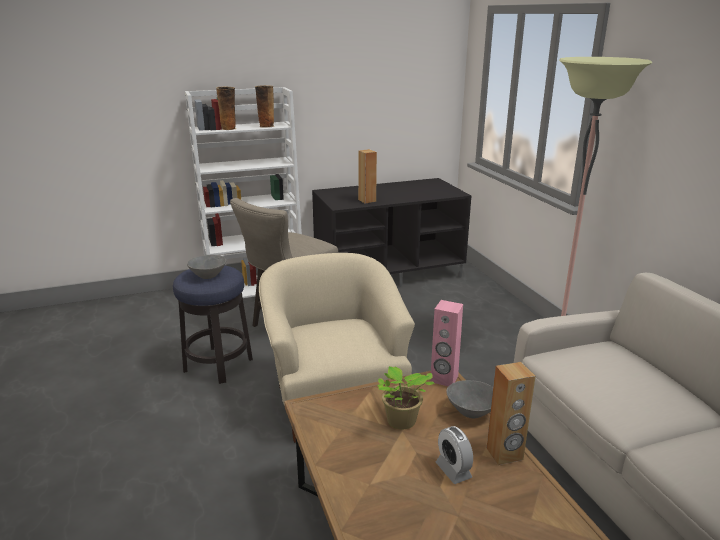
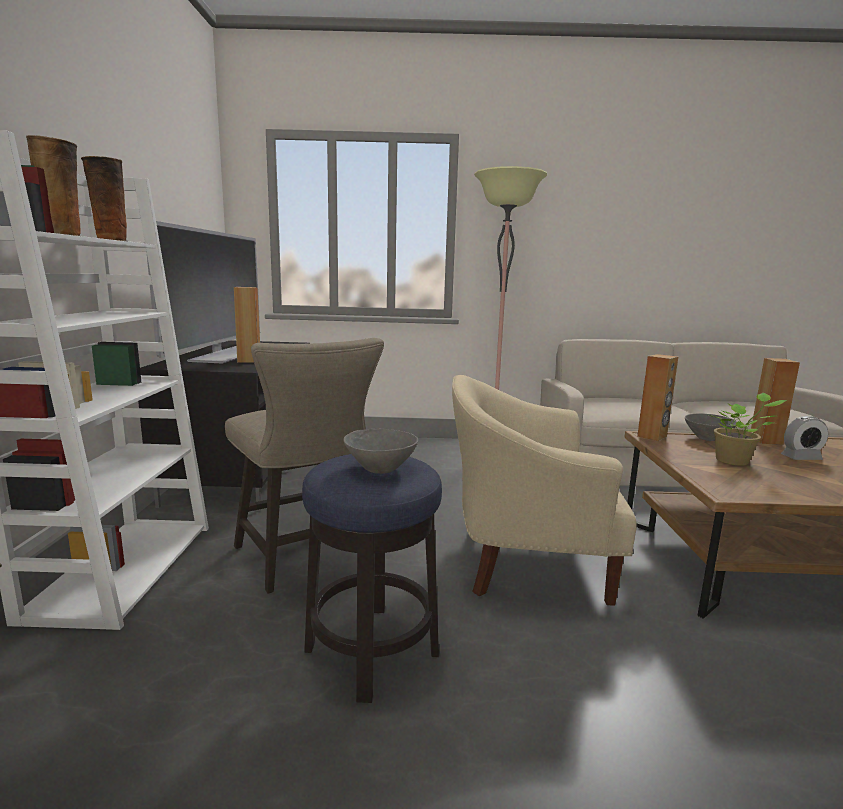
camera: 70 degrees left, 10 degrees down
(384, 191) = (230, 354): none -> television
(444, 379) = (652, 436): pink speaker -> brown speaker

